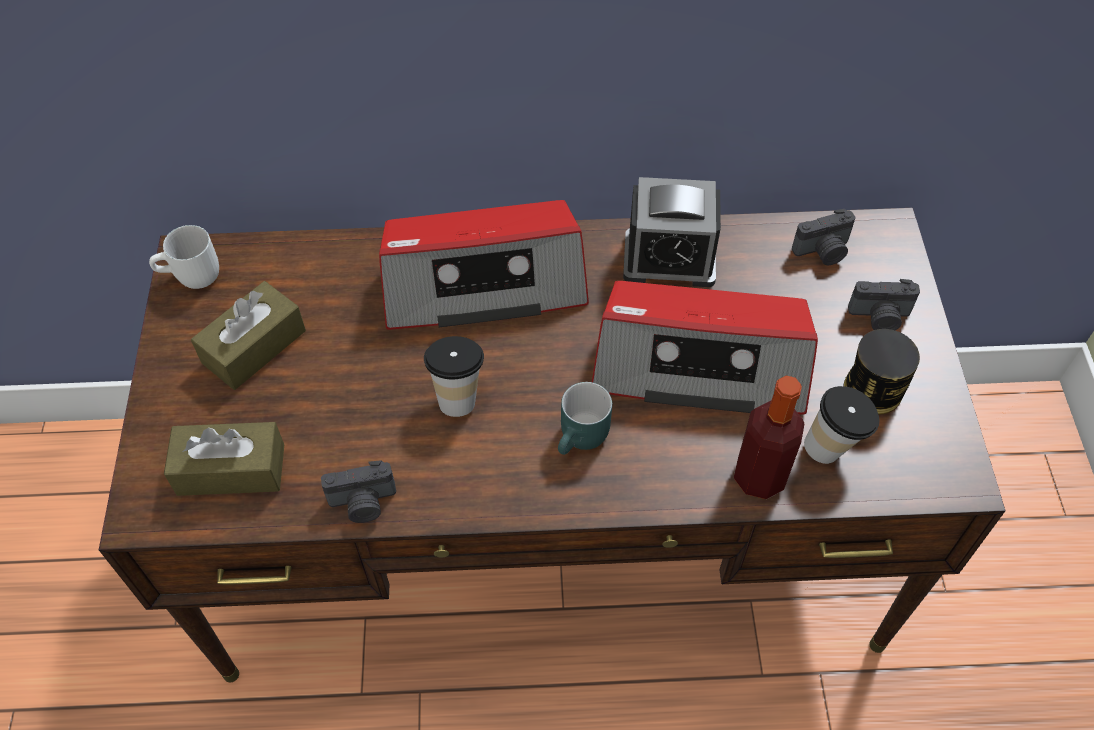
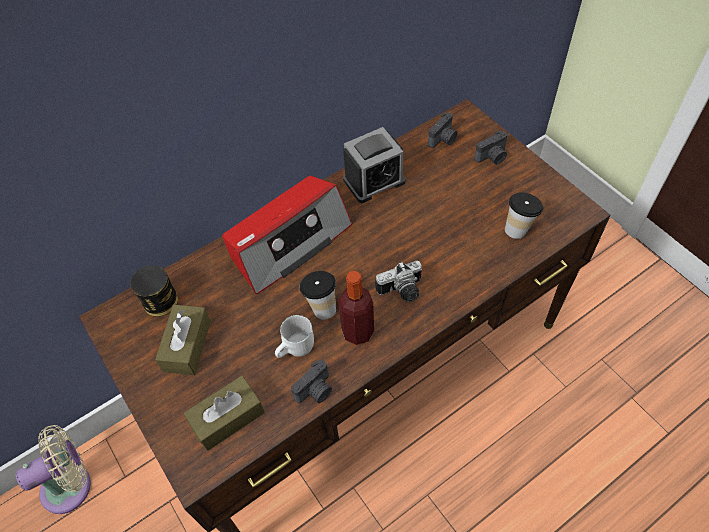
camera: 30 degrees left, 0 degrees up
(92, 461) = (72, 485): none -> beige fan
(192, 278) = (118, 329): white mug -> white mug (297, 349)
(583, 439) = (402, 291): turquoise mug -> camera
(700, 364) = (429, 224): radio -> none
(759, 477) = (497, 261): bottle -> bottle (358, 331)
(873, 390) = (515, 192): can -> can (160, 301)

